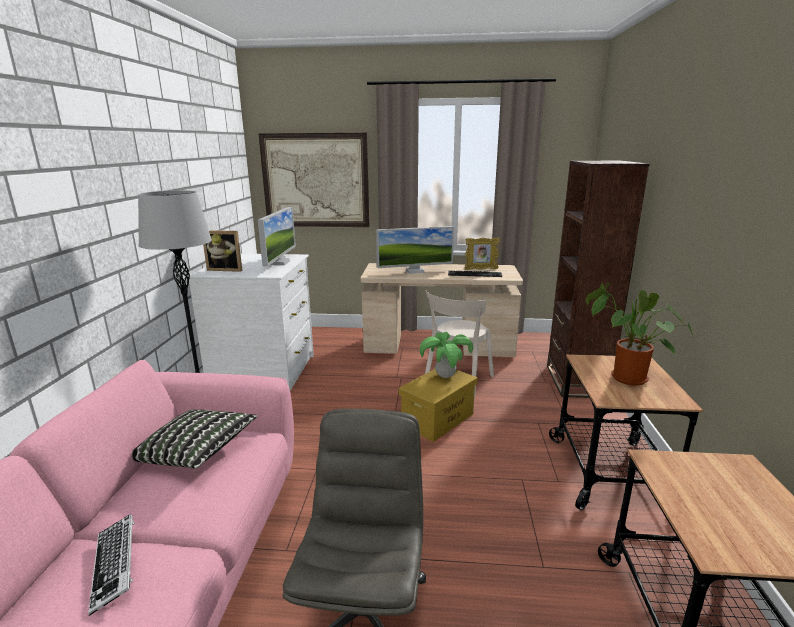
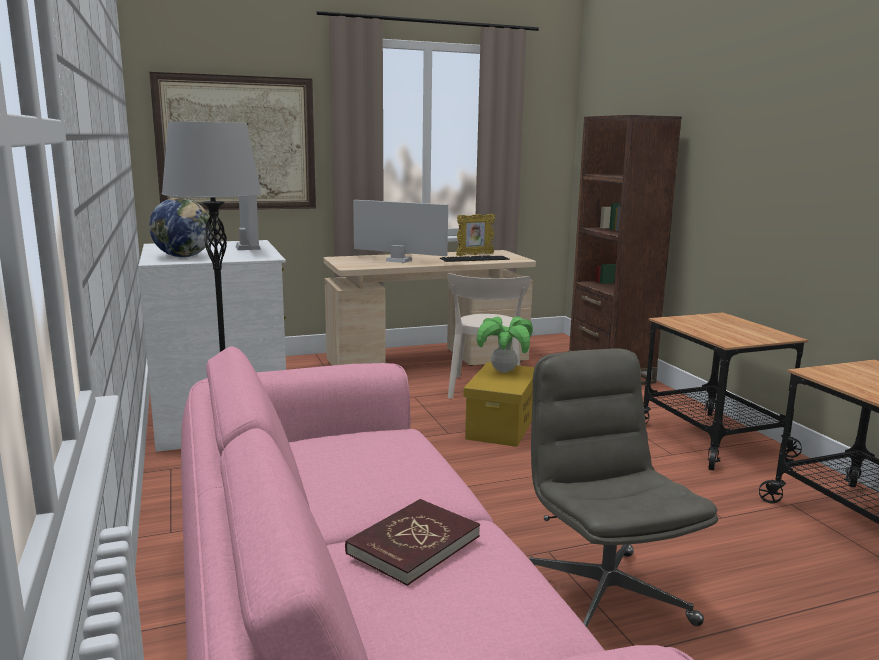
camera: 25 degrees left, 5 degrees down
(115, 565) = (413, 544): keyboard -> red book
(197, 453) = (351, 453): pillow -> none
(226, 269) = (183, 256): picture frame -> globe
(415, 271) = (399, 260): monitor -> monitor turned 120 degrees counterclockwise
(624, 378) = (723, 328): potted plant -> none

